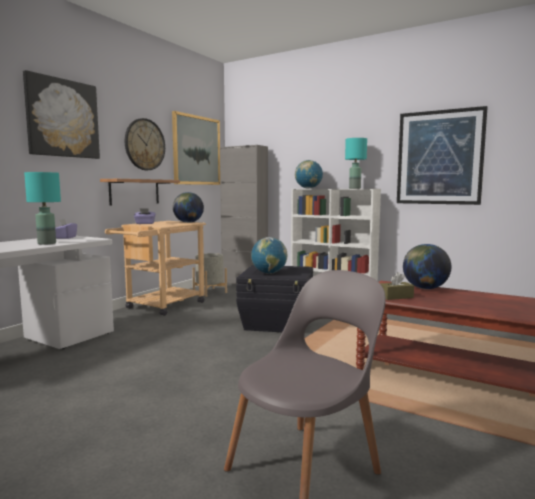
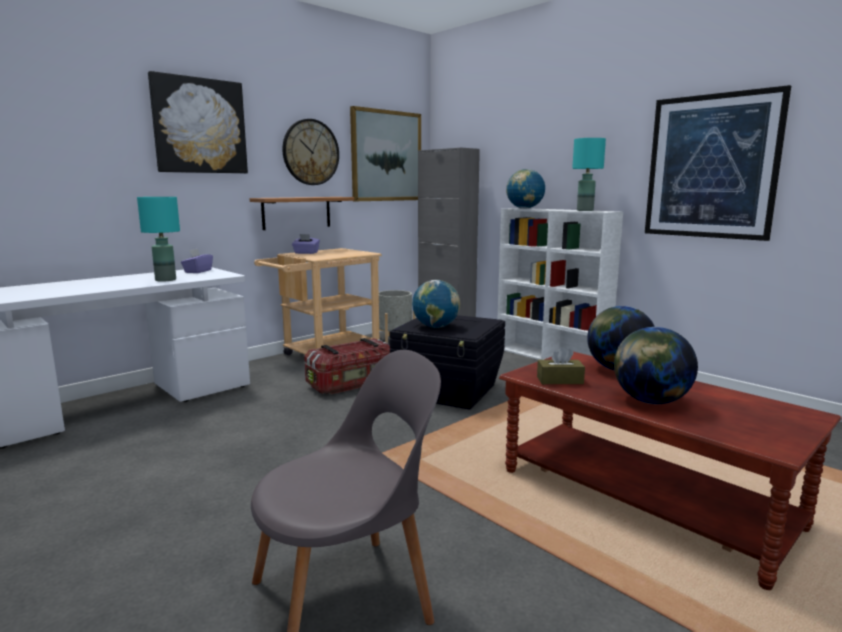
camera: 15 degrees right, 5 degrees up
(188, 222) = (359, 252): globe -> globe (650, 401)
(199, 324) = (352, 384): none -> storage box

